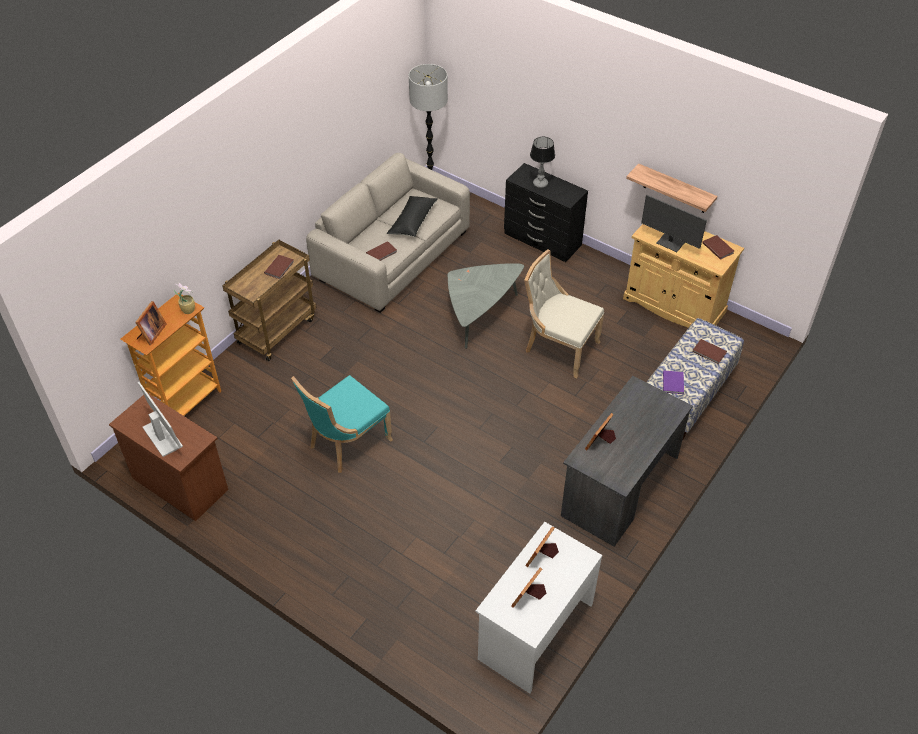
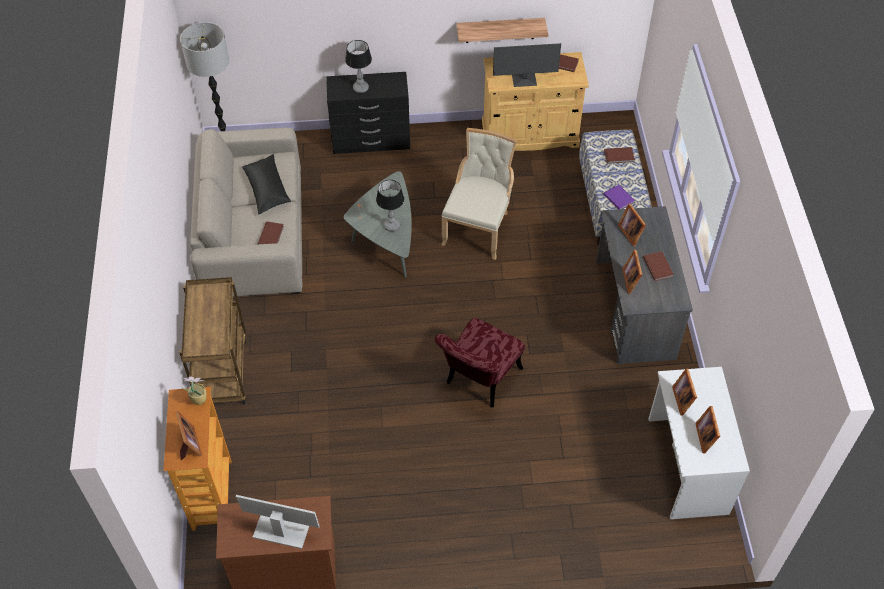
camera: 40 degrees left, 5 degrees up
(280, 267) = (213, 306): brown book -> brown book (658, 266)
(346, 443) = (393, 427): turquoise chair -> none
(440, 455) = (479, 381): none -> red chair
(476, 298) = (392, 225): none -> table lamp
(558, 348) = (479, 227): beige chair -> beige chair turned 120 degrees clockwise
(639, 407) = (631, 232): none -> picture frame

